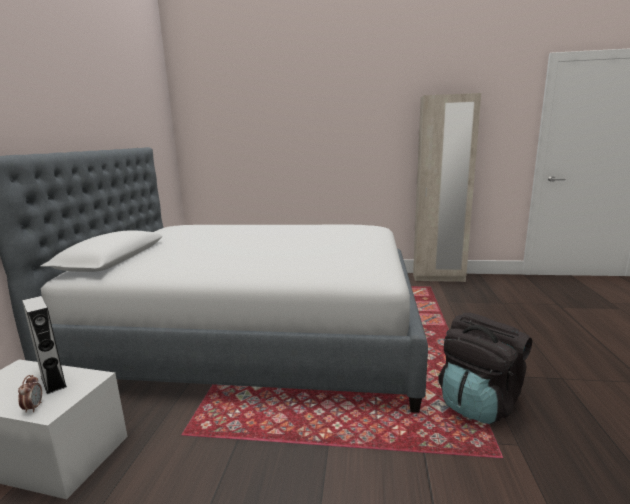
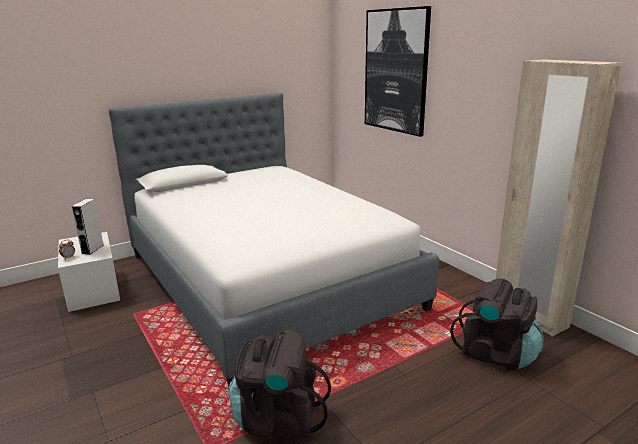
camera: 50 degrees right, 5 degrees up
(268, 120) = (395, 71): none -> picture
(468, 300) = (495, 354): none -> black backpack

